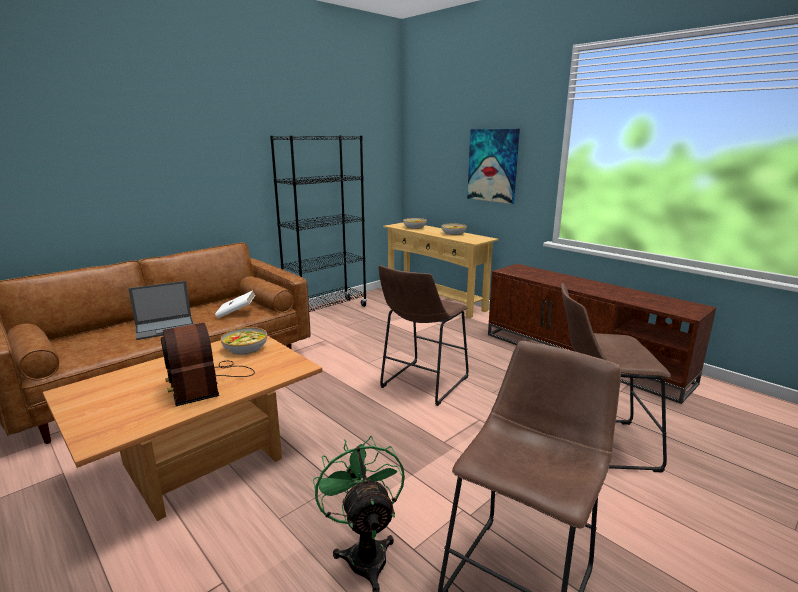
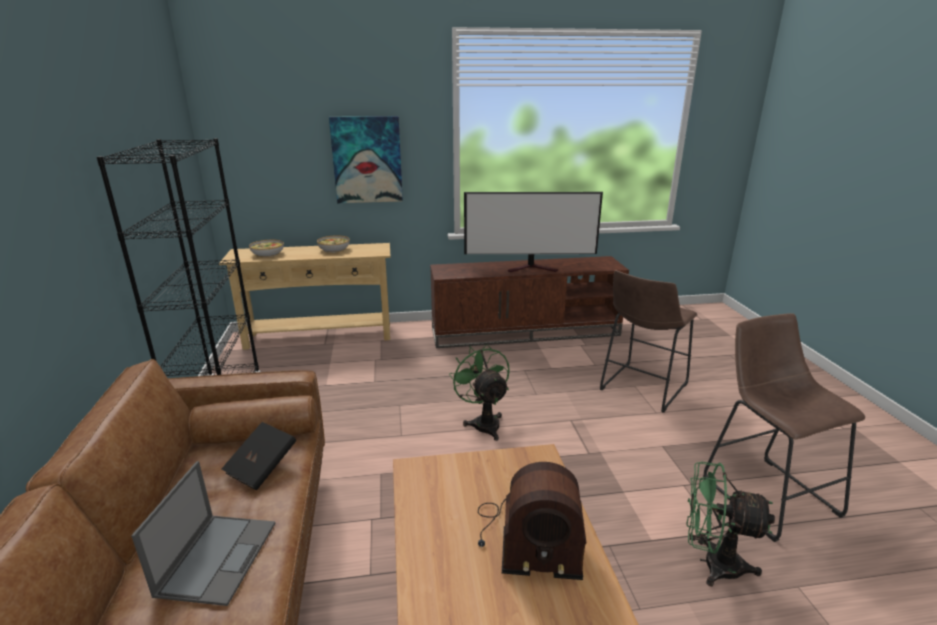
camera: 55 degrees left, 5 degrees up
(236, 313) = (262, 468): white book -> black book
(245, 348) = (448, 483): bowl -> none
(421, 384) = (483, 422): brown stool -> green fan
(592, 289) = (533, 268): none -> television

